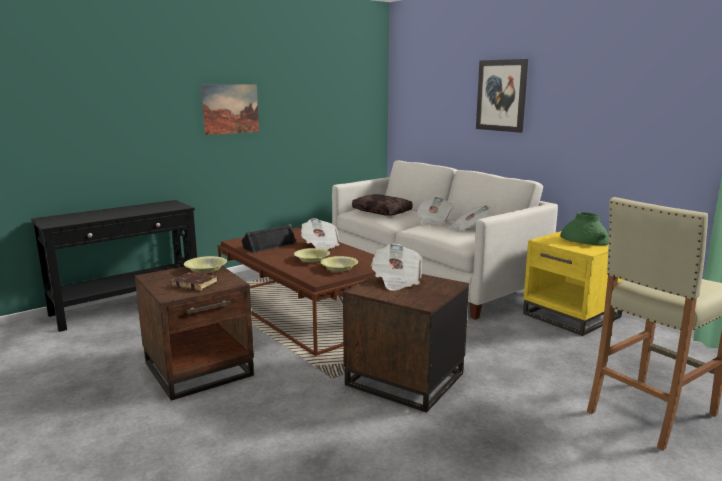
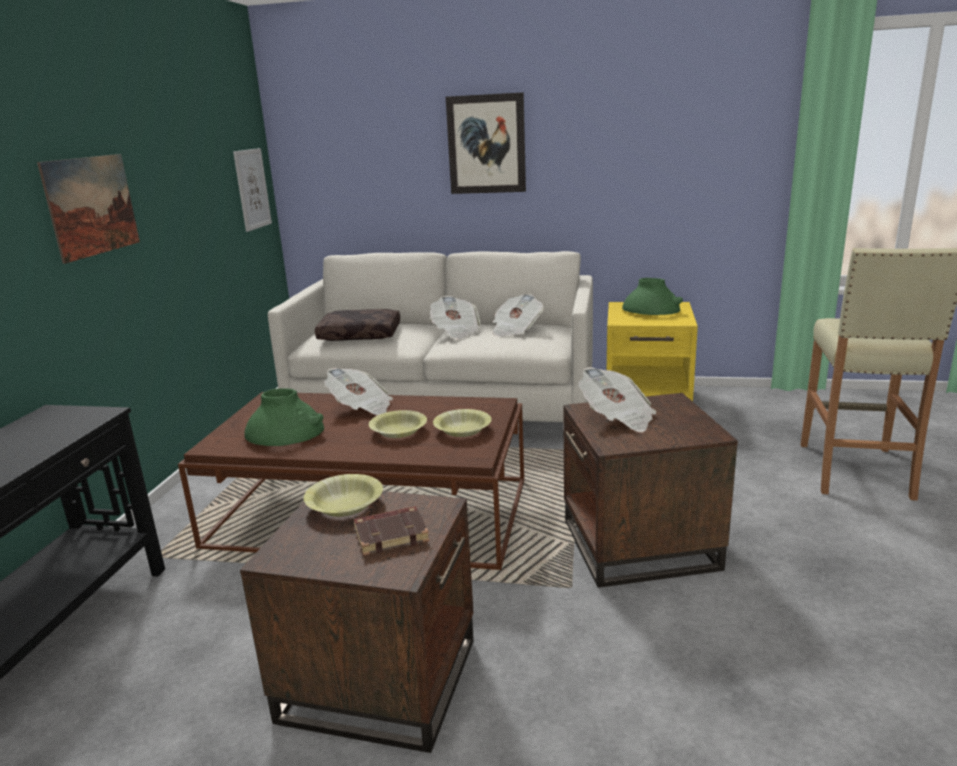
camera: 40 degrees left, 5 degrees up
(269, 245) = (285, 433): black speaker -> green vase
(364, 113) = (252, 189): none -> picture

